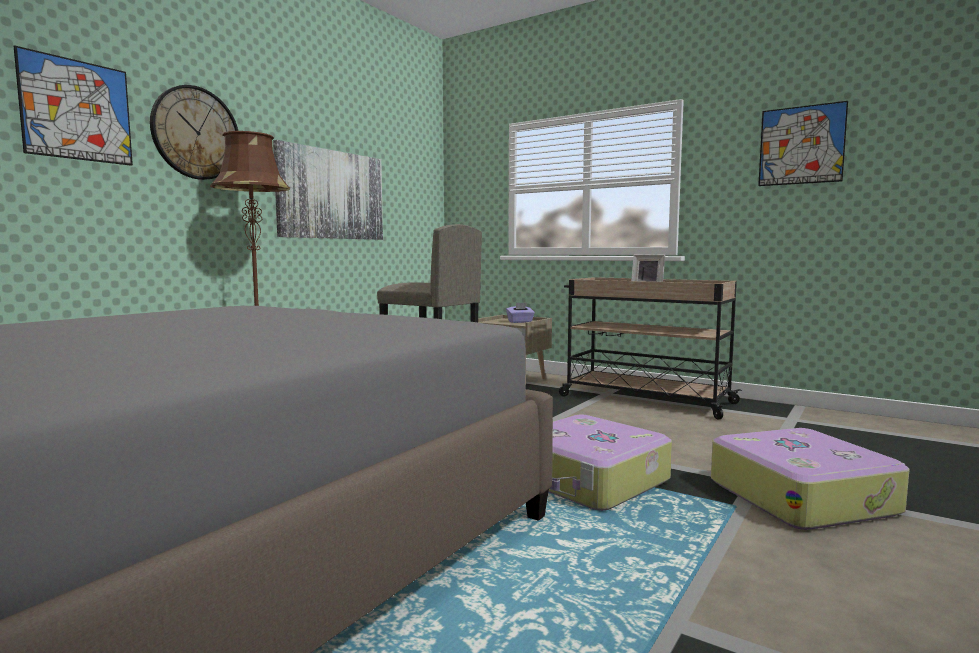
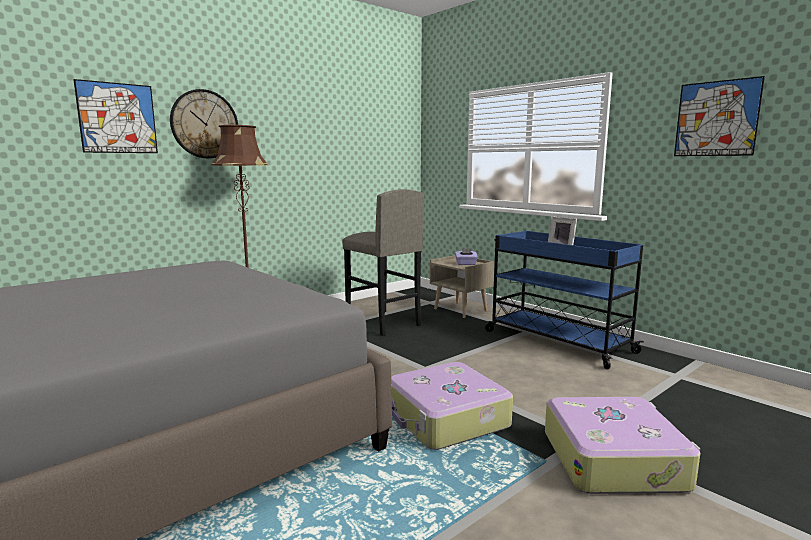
camera: 15 degrees right, 5 degrees up
(331, 195) = (316, 160): picture -> none
(644, 399) = (556, 341): beige cart -> blue cart

